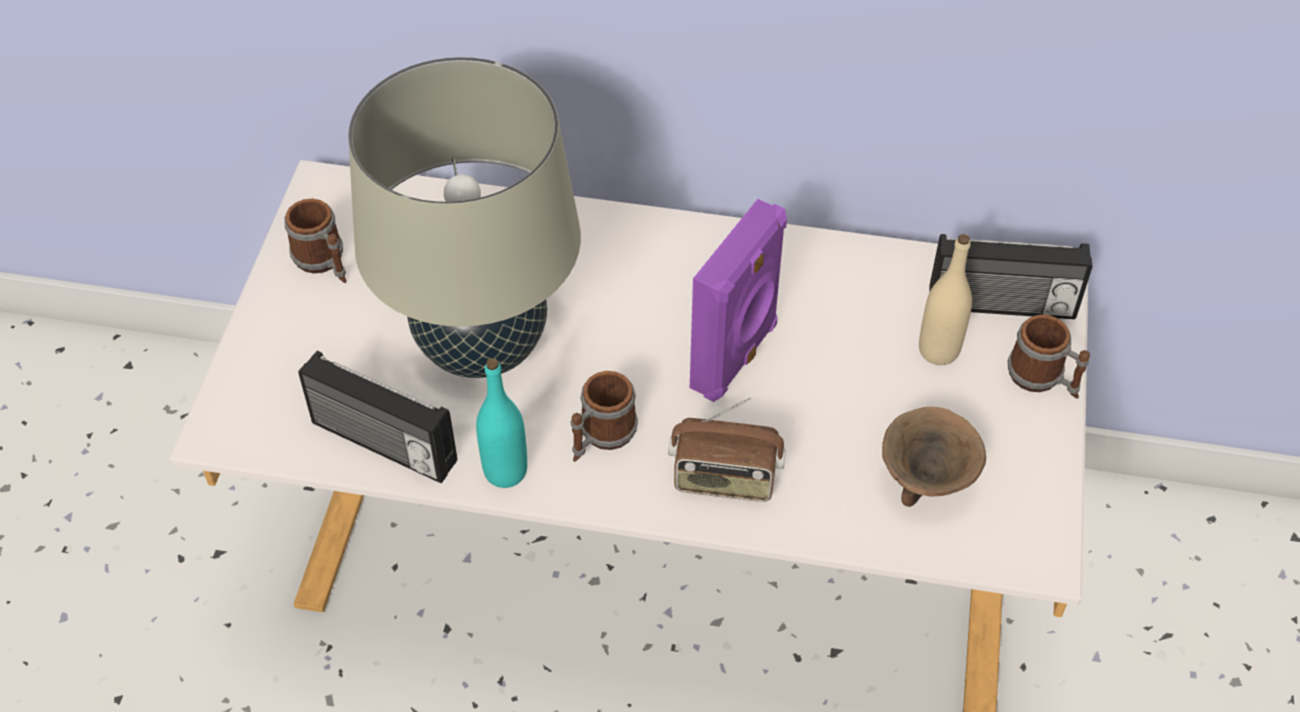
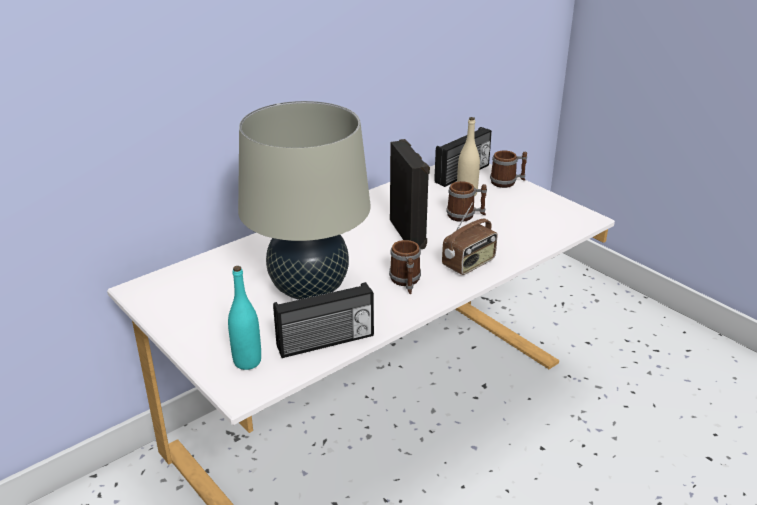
camera: 50 degrees left, 20 degrees down
(324, 262) = (186, 310): mug -> mug (466, 215)
(505, 471) = (391, 315): turquoise bottle -> turquoise bottle (247, 361)
(736, 357) = (409, 233): purple speaker -> black speaker
(927, 479) = (525, 223): brown bowl -> none

